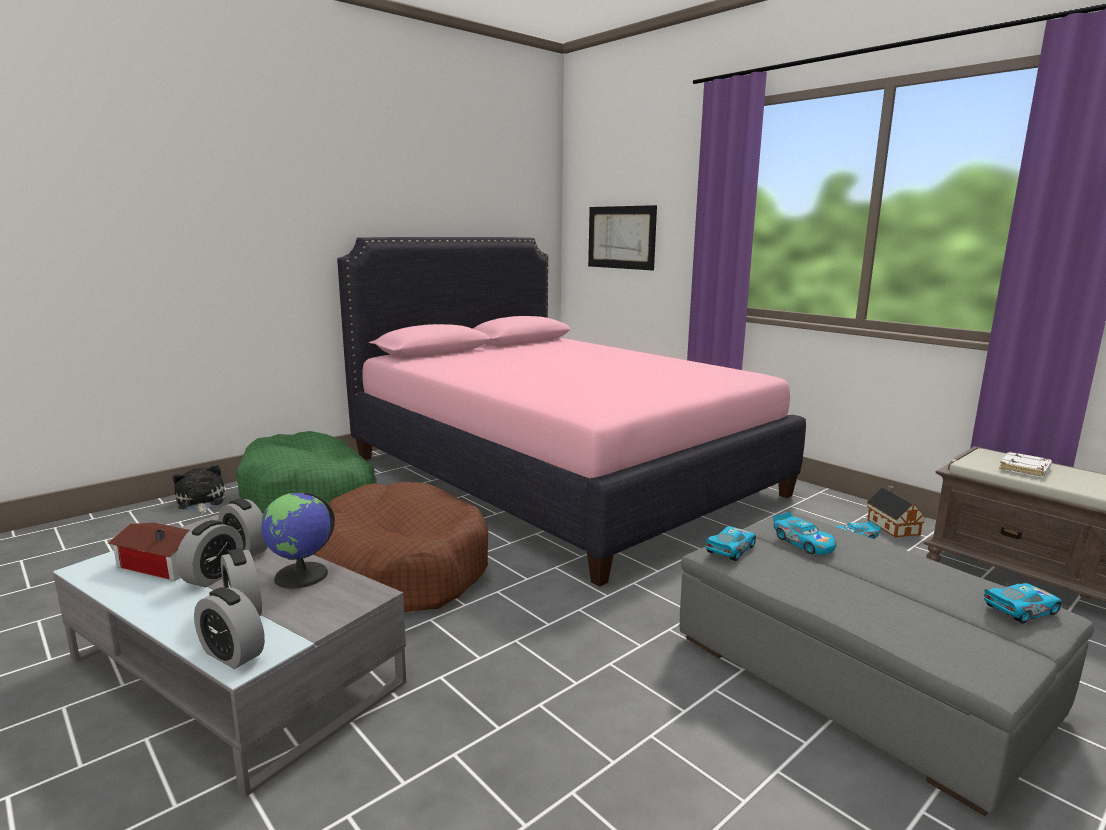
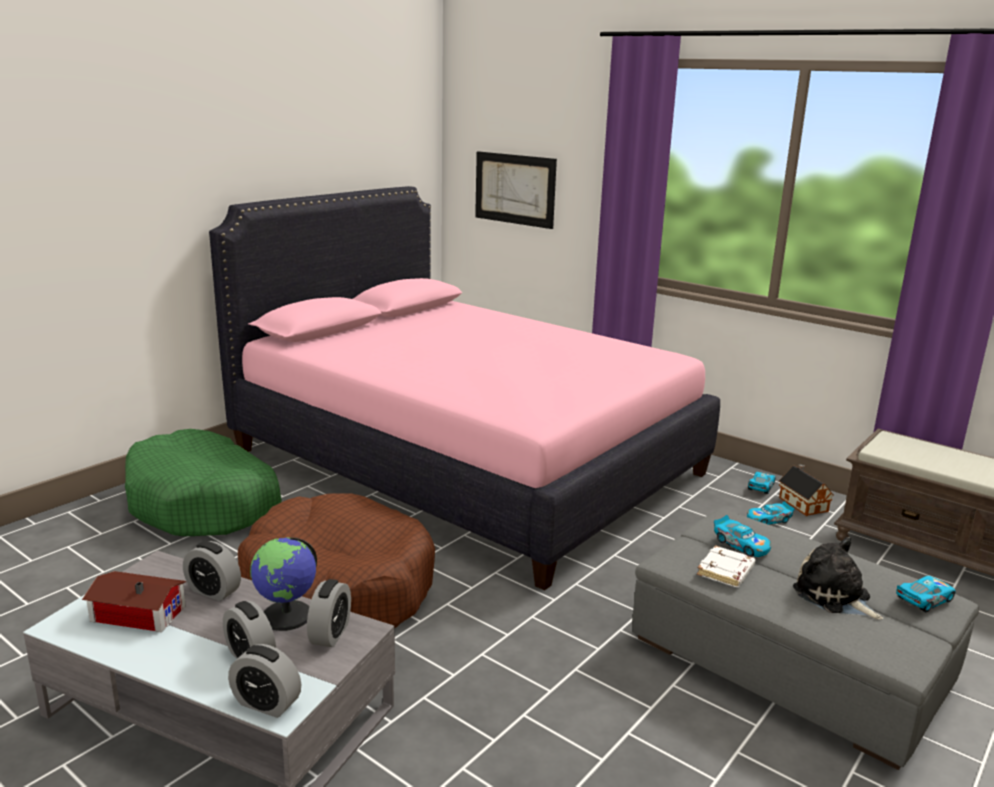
camera: 10 degrees left, 5 degrees up
(200, 502) = (79, 520): plush toy -> plush toy (834, 596)
(213, 576) = (198, 624): alarm clock -> alarm clock (330, 634)
(730, 550) = (679, 557): toy car -> toy car (761, 487)
(1025, 469) = (923, 455): white book -> white book (726, 571)

